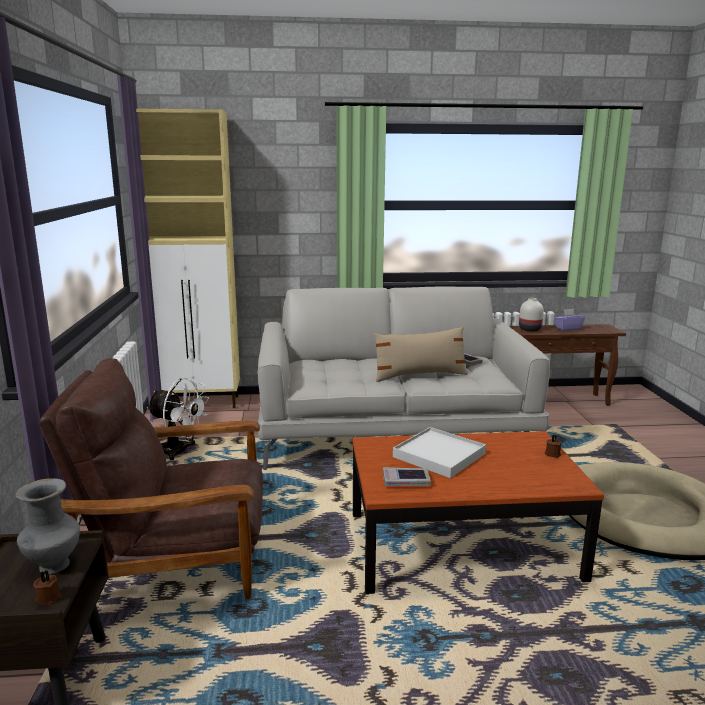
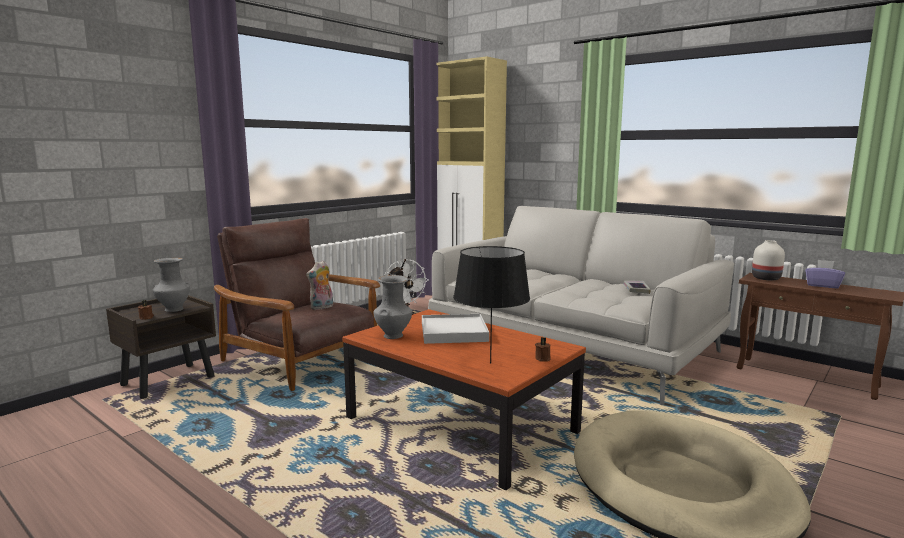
camera: 45 degrees right, 5 degrees down
(215, 477) = (322, 308): none -> plush toy
(406, 481) = (393, 335): book -> grey vase
(420, 375) = (571, 290): beige pillow -> none
(537, 474) = (490, 363): none -> black table lamp

